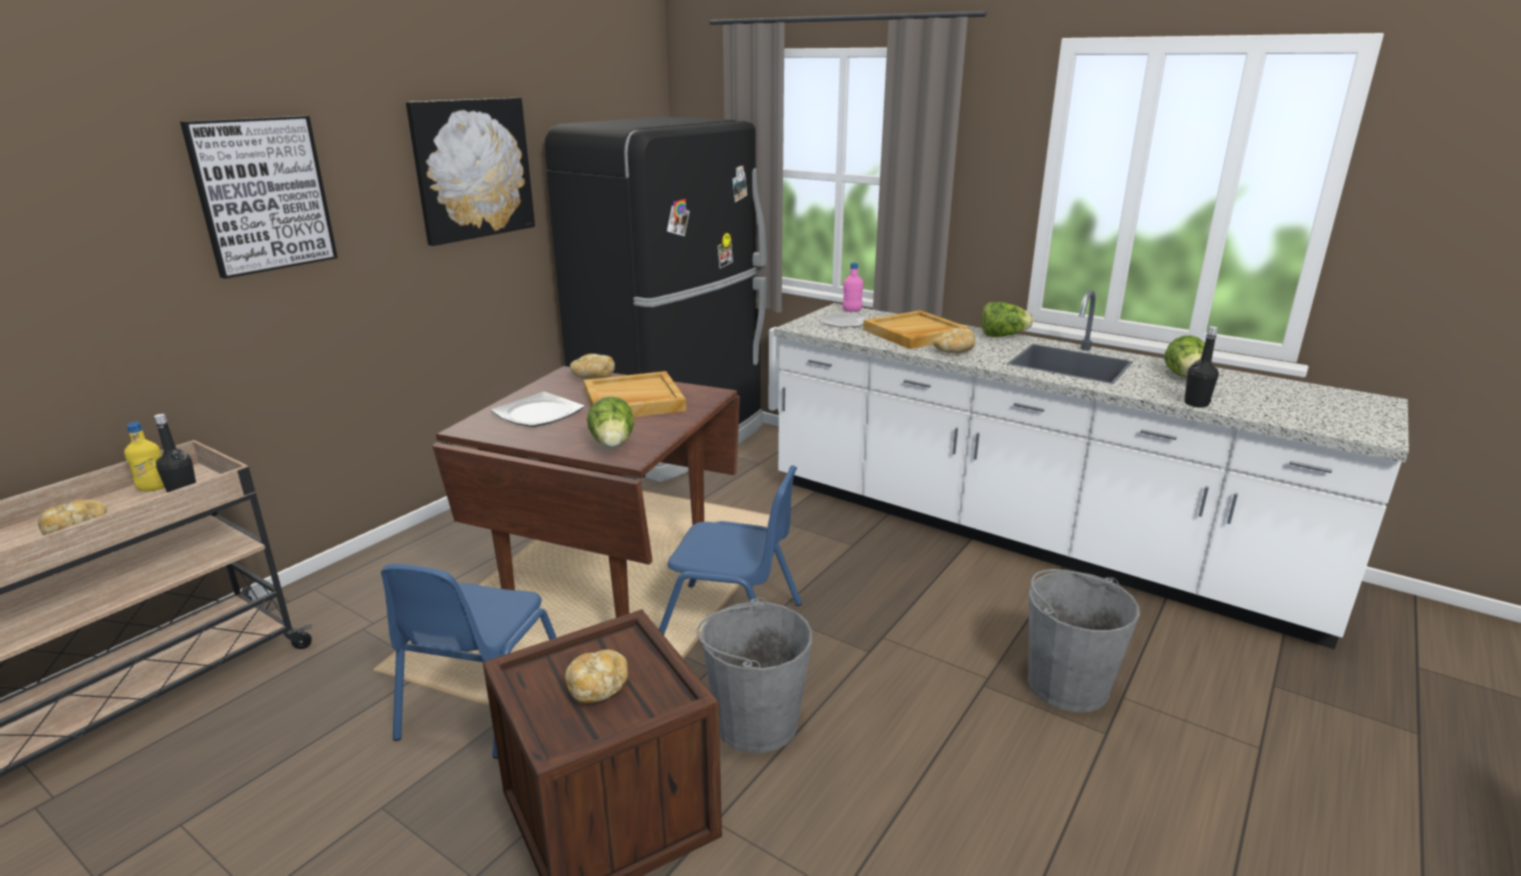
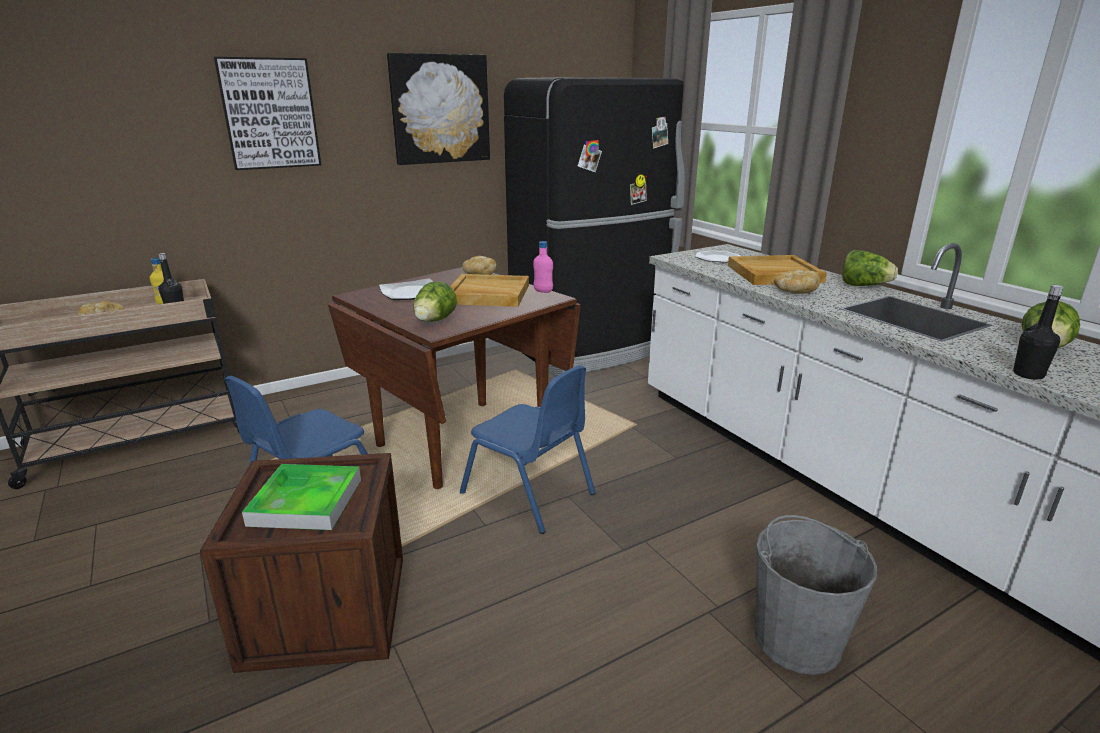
camera: 25 degrees right, 0 degrees up
(598, 688) = (306, 502): bread -> tray
(755, 722) = (485, 577): grey bucket -> none
(852, 310) = (736, 251): pink bottle -> pink bottle (543, 291)

